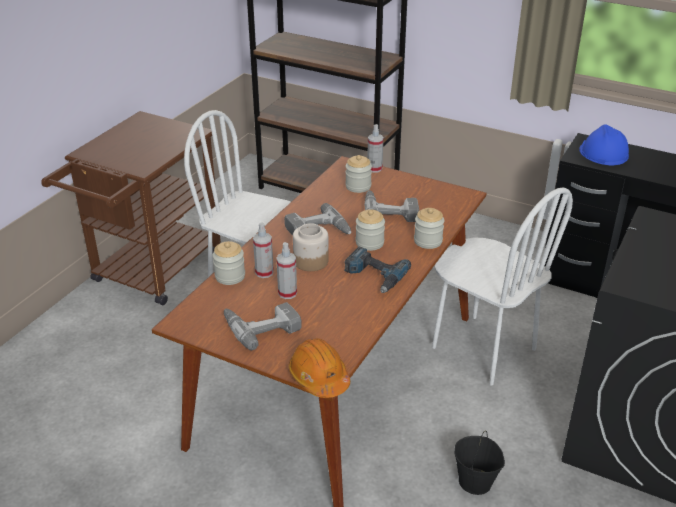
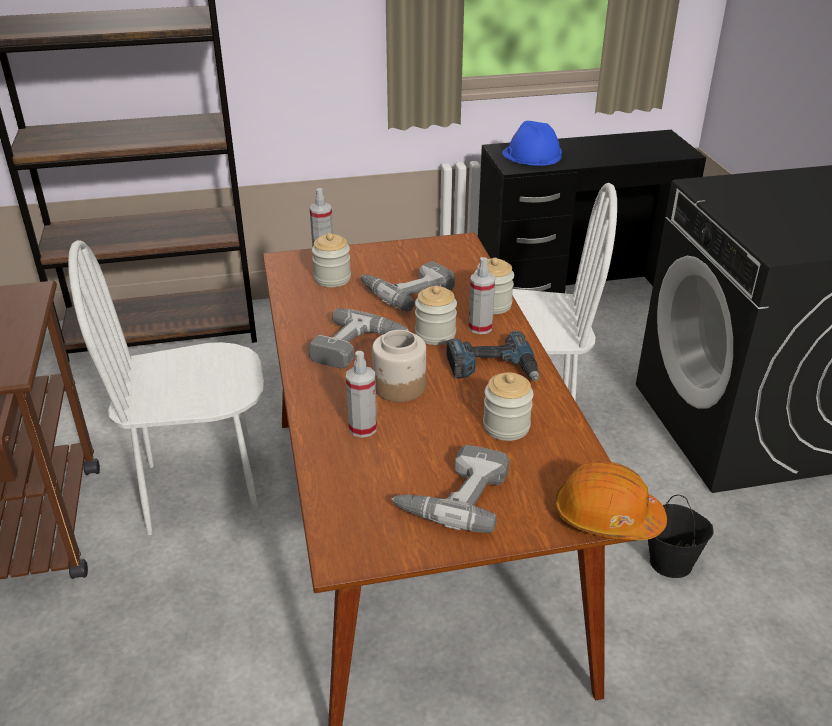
camera: 40 degrees left, 0 degrees up
(230, 276) = (325, 455): jar -> jar (506, 426)
(287, 293) = (427, 438): spray bottle -> spray bottle (480, 327)

